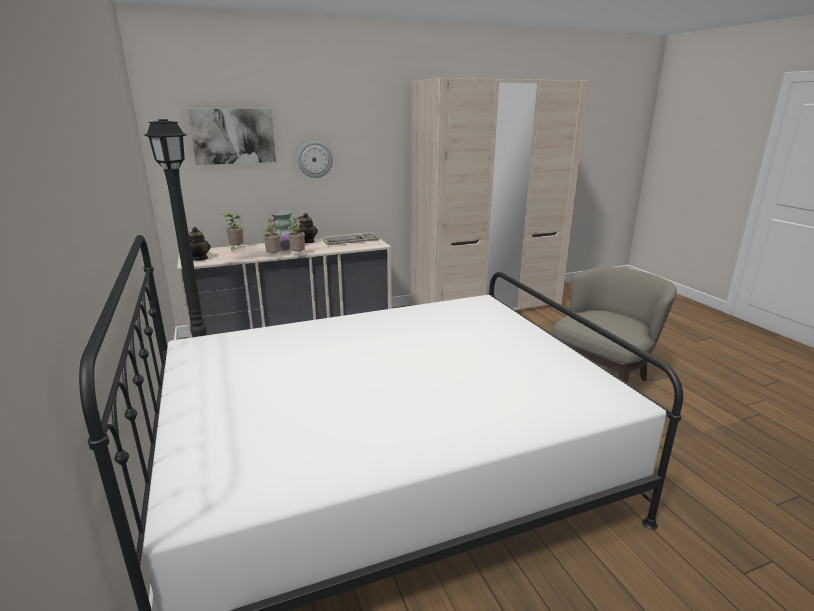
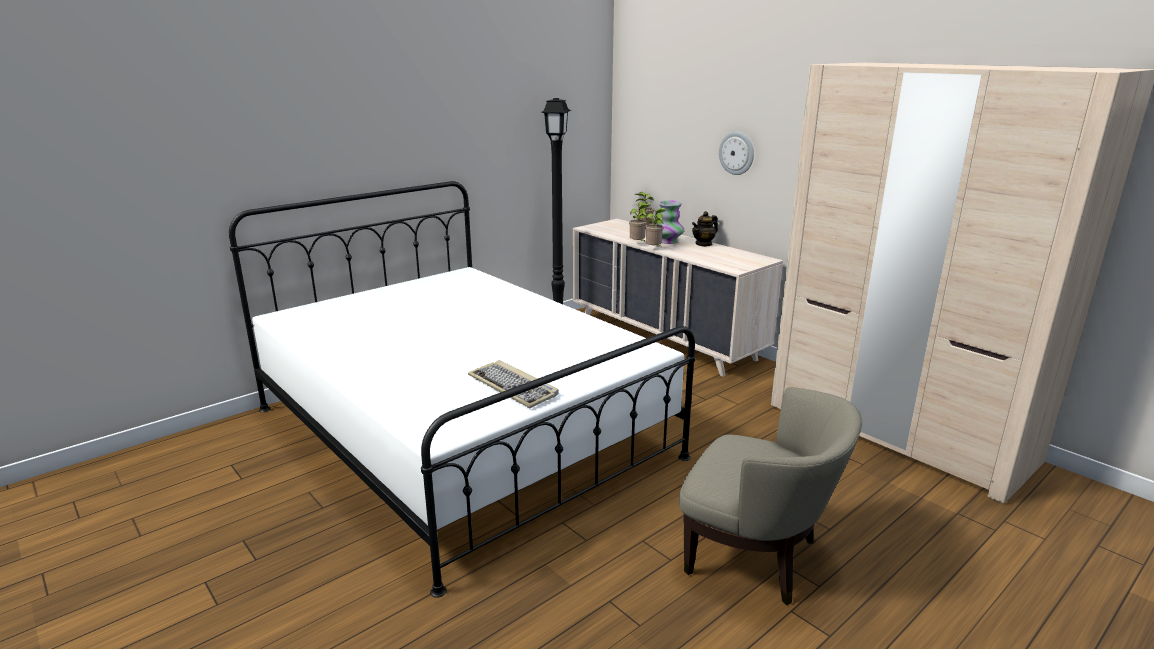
camera: 70 degrees right, 0 degrees up
(199, 258) = (603, 227): teapot -> none
(233, 136) = (671, 117): picture -> none
(350, 241) = (732, 257): keyboard -> keyboard (514, 387)

